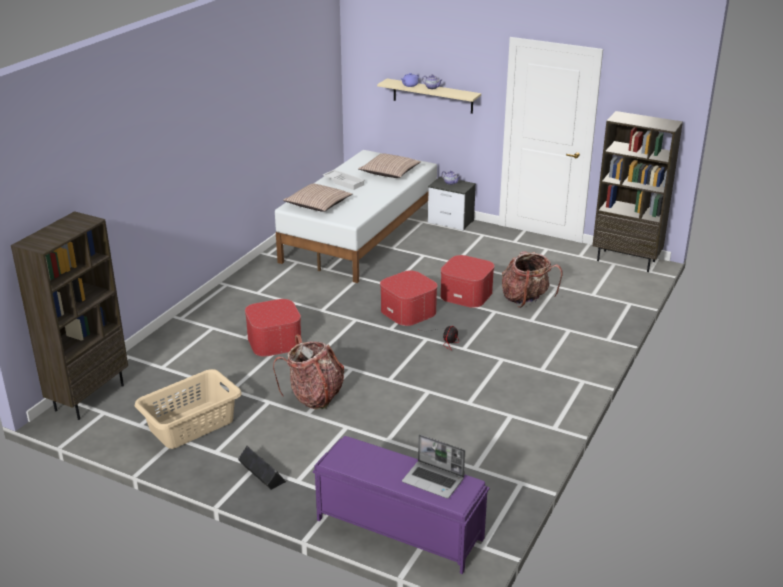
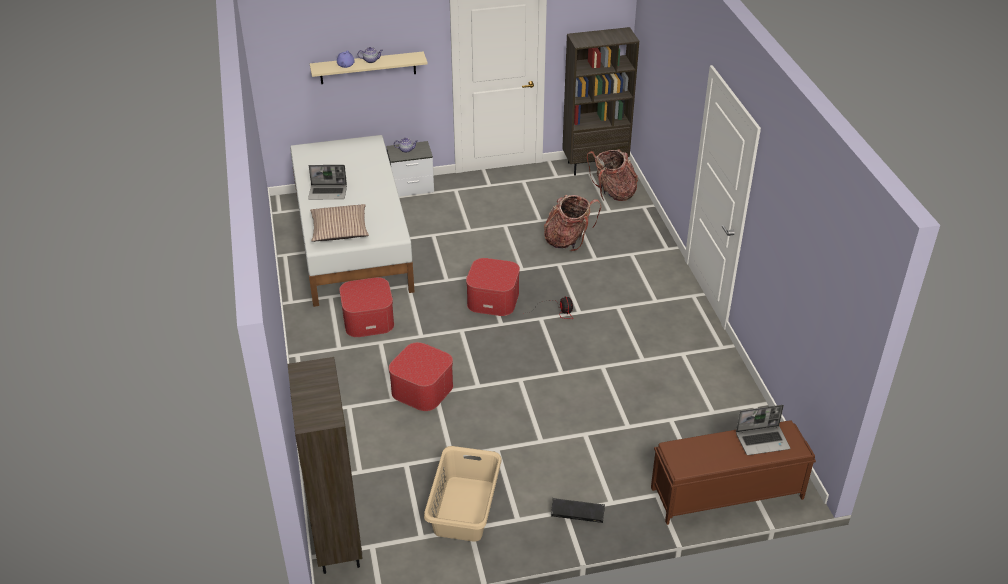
camera: 40 degrees left, 10 degrees up
(314, 396) = (525, 422): backpack -> backpack (613, 193)
(344, 182) = (328, 192): white tray -> laptop
(389, 172) = (354, 162): pillow -> none
(398, 529) = (725, 493): purple bench -> brown bench
(466, 294) = (517, 258): ottoman -> ottoman (368, 319)

